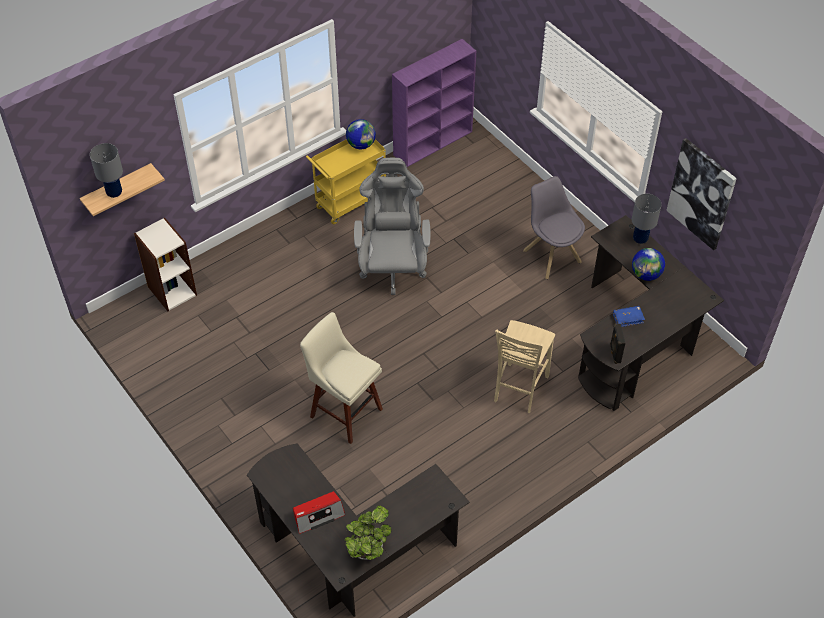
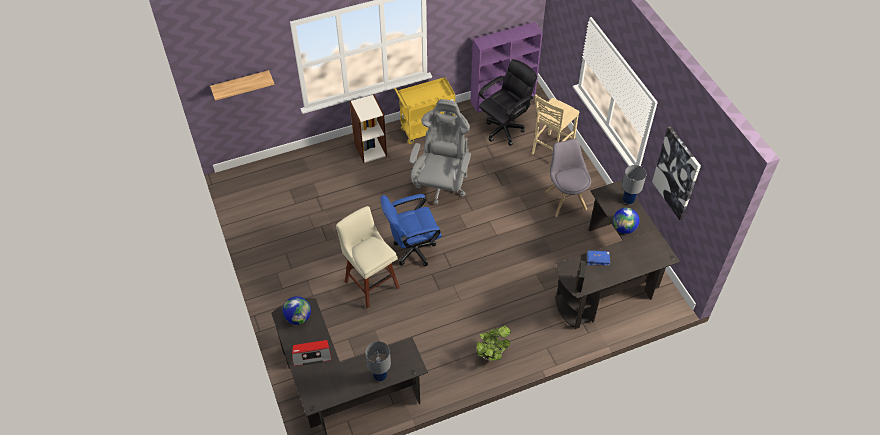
camera: 15 degrees right, 0 degrees up
(114, 193) = (235, 87): grey table lamp -> grey table lamp (380, 376)
(172, 290) = (277, 168): bookcase -> bookcase (370, 149)
(361, 145) = (439, 88): globe -> globe (298, 317)
(367, 548) = (339, 389): potted plant -> potted plant (491, 353)
(383, 361) = (412, 252): none -> blue office chair
(449, 182) = (505, 129): none -> black office chair
(519, 389) = (507, 296): beige chair -> beige chair (550, 150)

